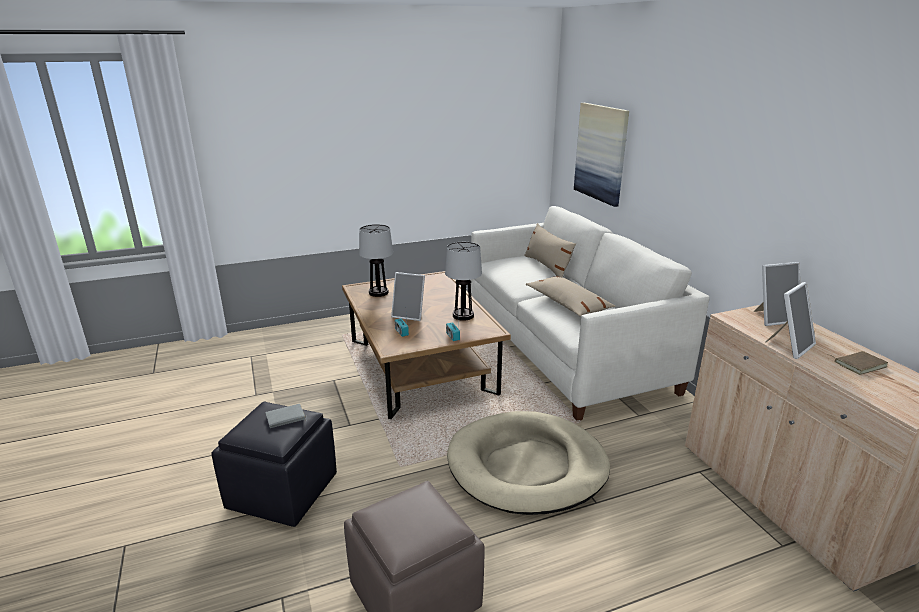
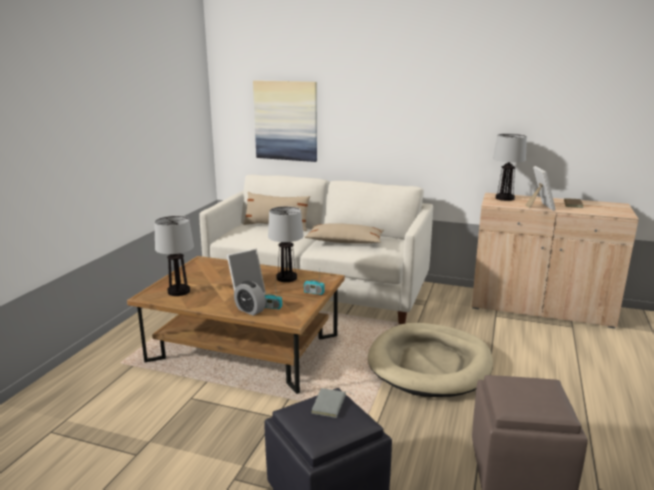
camera: 50 degrees left, 5 degrees down
(385, 327) = (250, 310): none -> alarm clock
(773, 318) = (504, 198): picture frame -> table lamp

